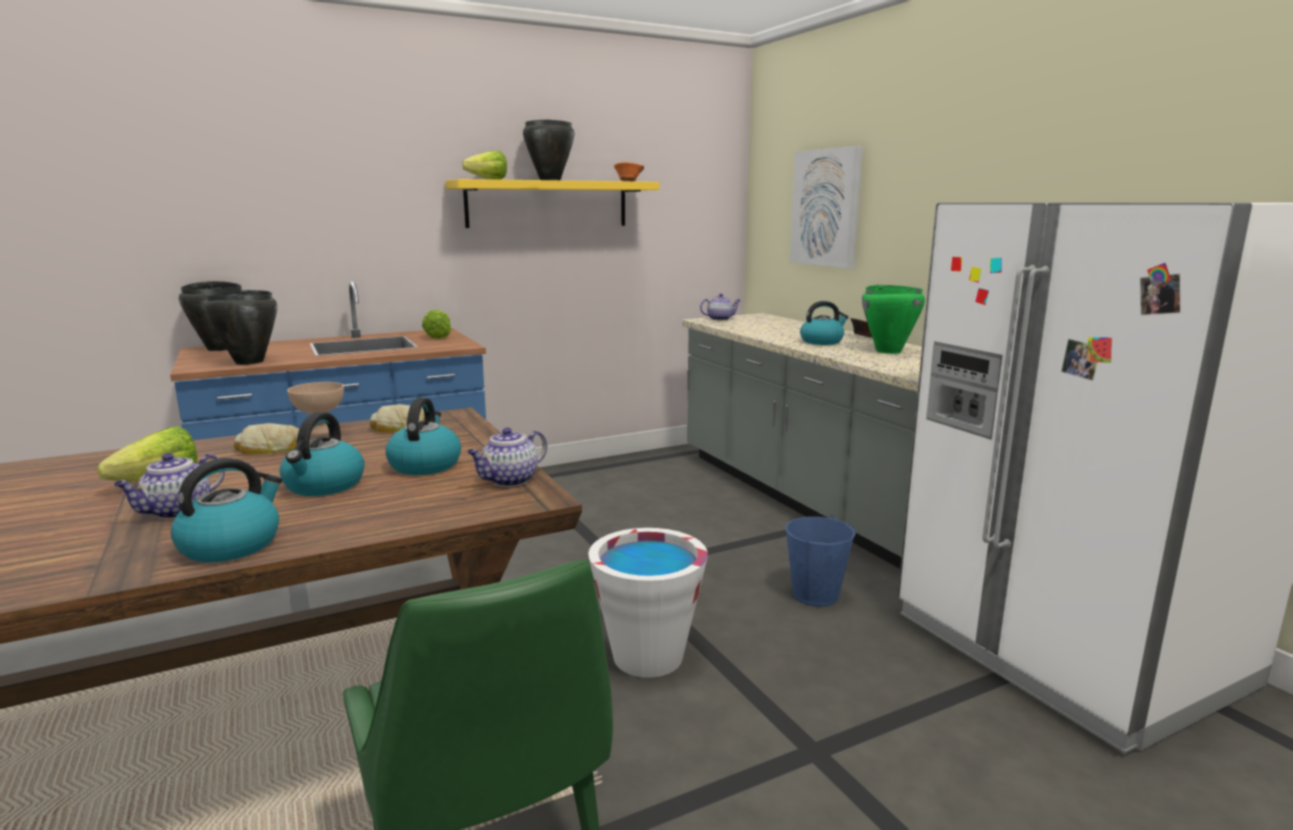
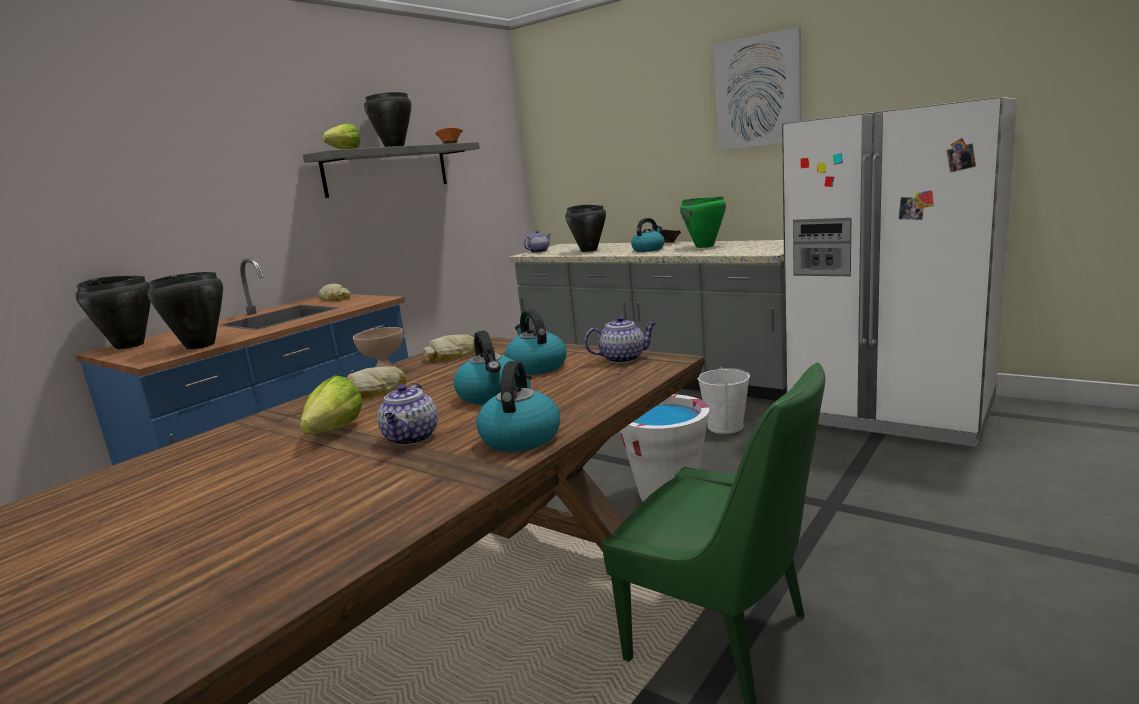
camera: 25 degrees left, 0 degrees up
(439, 336) = (335, 298): lettuce -> bread
(509, 480) = (623, 358): teapot -> teapot turned 120 degrees counterclockwise
(548, 204) = (387, 170): yellow shelf -> grey shelf
(765, 328) = (589, 250): none -> black cooking pot
(815, 595) = (725, 427): blue bucket -> white bucket
(826, 208) = (609, 151): picture -> picture (758, 92)

